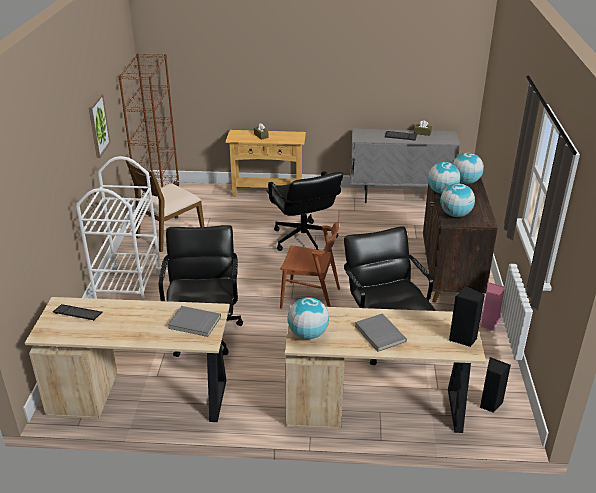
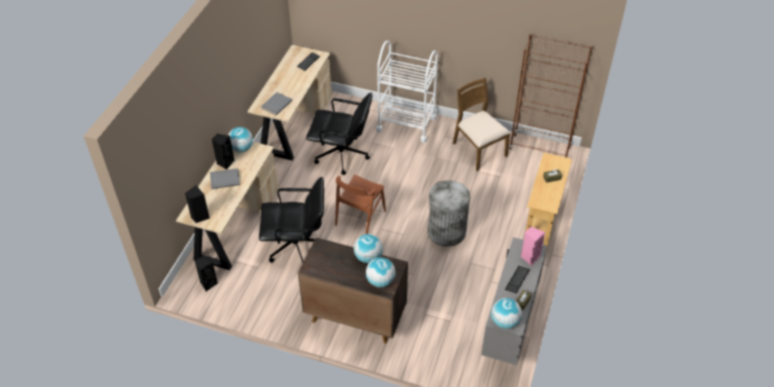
camera: 105 degrees right, 15 degrees up
(98, 125) = (472, 37): picture -> none
(303, 239) = (446, 231): black office chair -> grey trash can
(346, 343) = (225, 163): none -> black speaker
(455, 214) = (327, 252): globe -> globe (505, 322)
(488, 324) = (285, 318): pink speaker -> pink speaker (529, 257)

